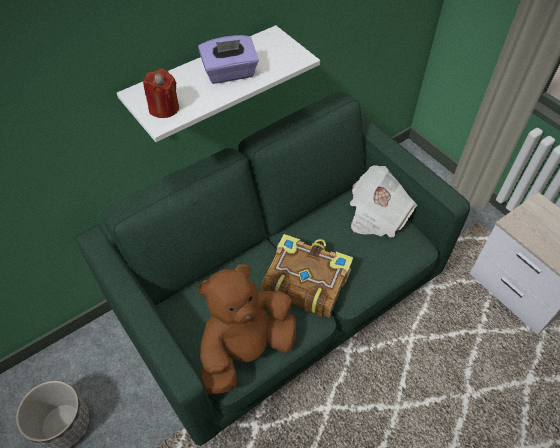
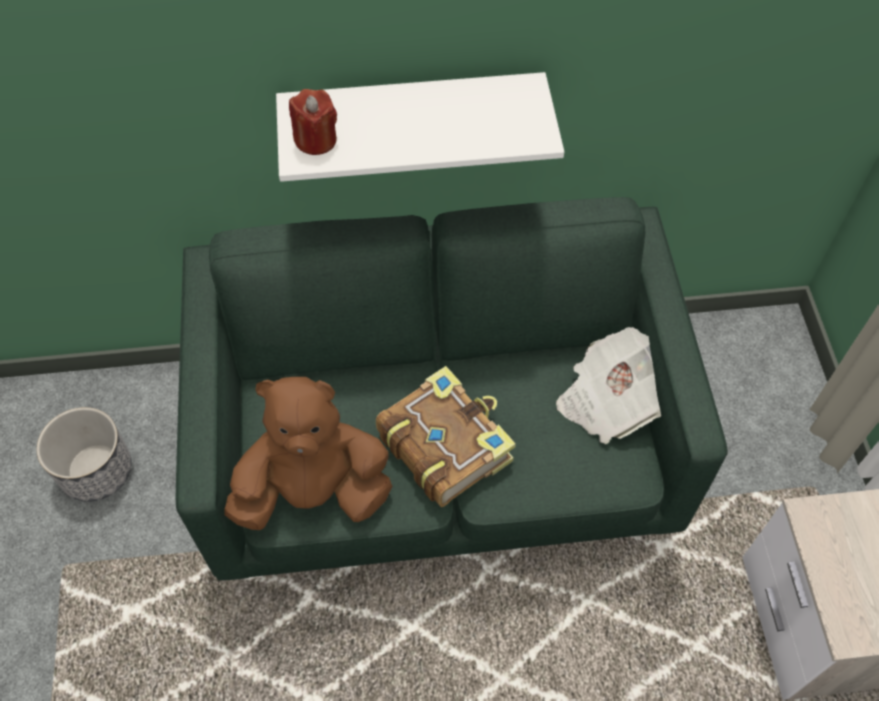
camera: 30 degrees right, 5 degrees up
(230, 73) = (430, 123): purple tissue box -> none

